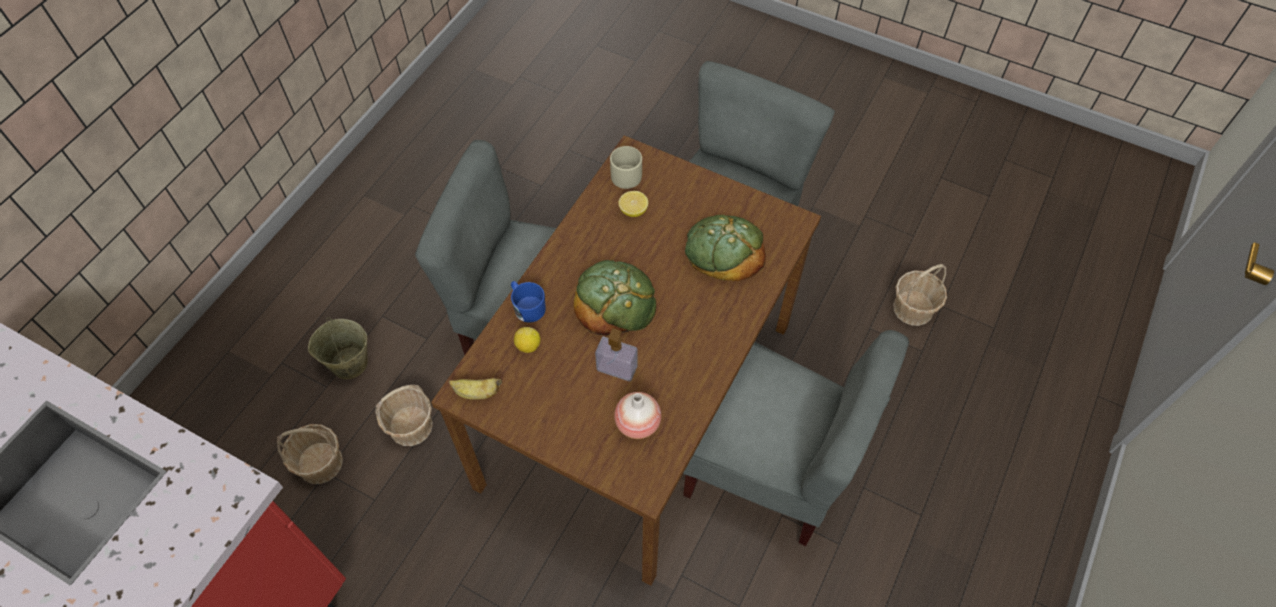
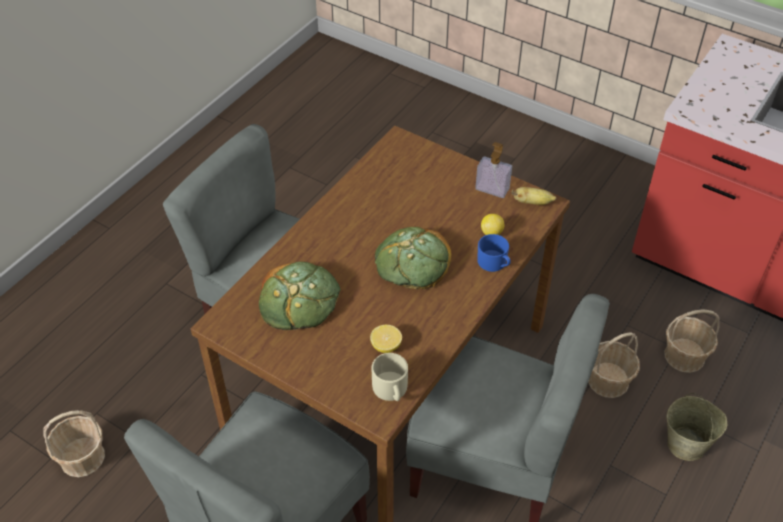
camera: 175 degrees left, 10 degrees down
(617, 368) = (415, 212): soap dispenser -> soap dispenser (492, 189)
(637, 423) = (401, 175): vase -> none

